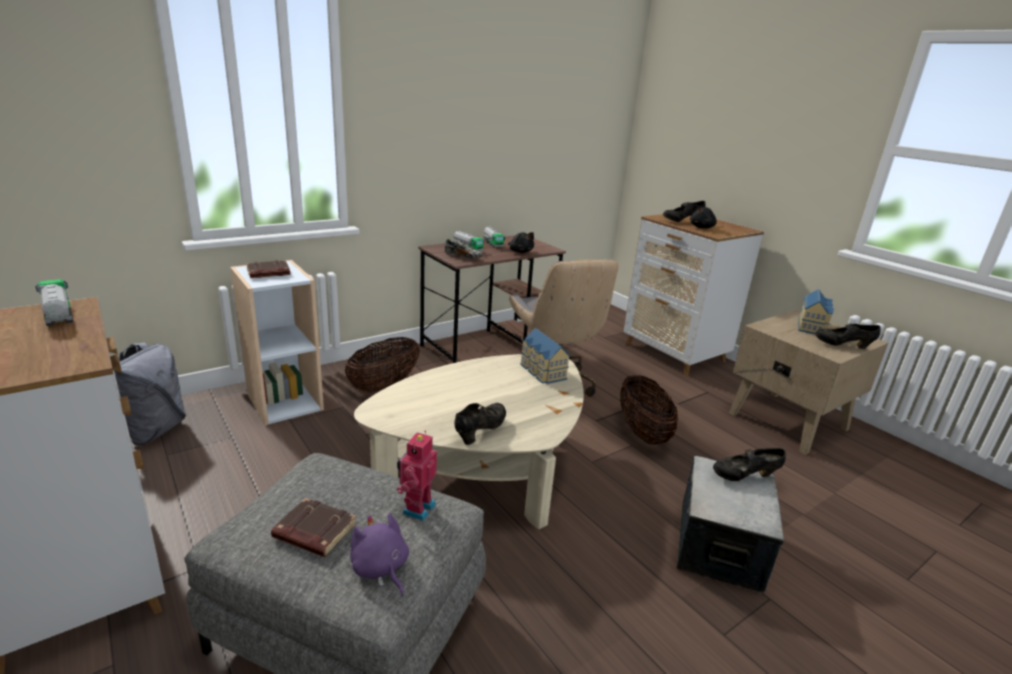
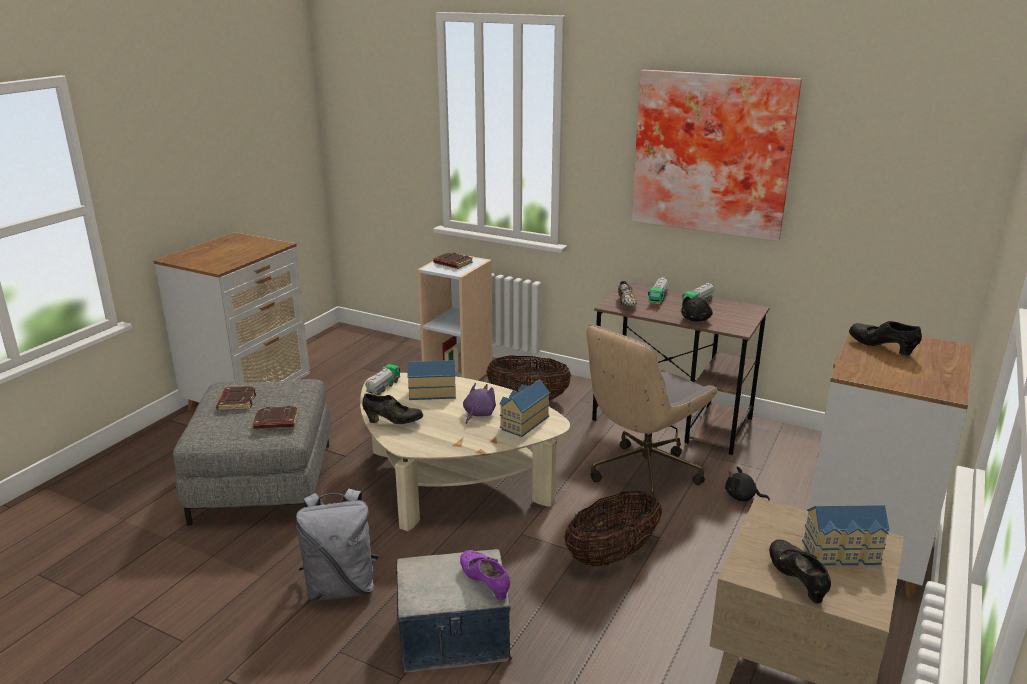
camera: 65 degrees right, 0 degrees up
(58, 315) = (265, 246): toy truck -> toy truck (383, 387)
(150, 431) = (380, 353): grey backpack -> grey backpack (341, 587)
(380, 569) = (219, 428): purple plush toy -> purple plush toy (478, 414)
(417, 508) = (276, 422): toy robot -> brown book
(438, 394) = (432, 392): none -> toy house
(480, 114) = (712, 153): none -> picture
(702, 227) = (877, 363): black plush toy -> black plush toy (742, 497)
(744, 477) = (485, 584): black shoe -> purple shoe

